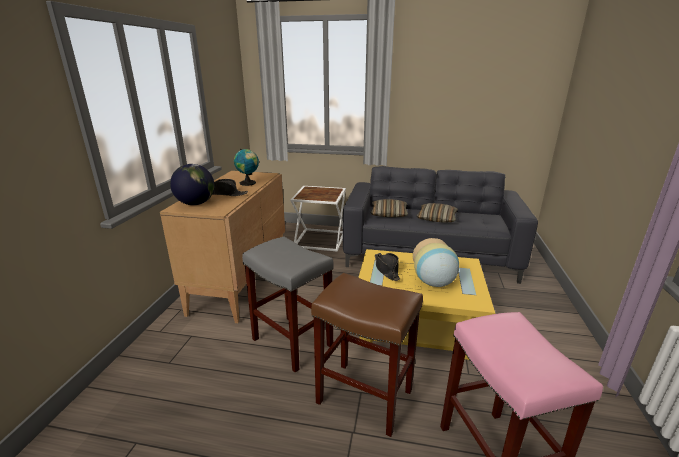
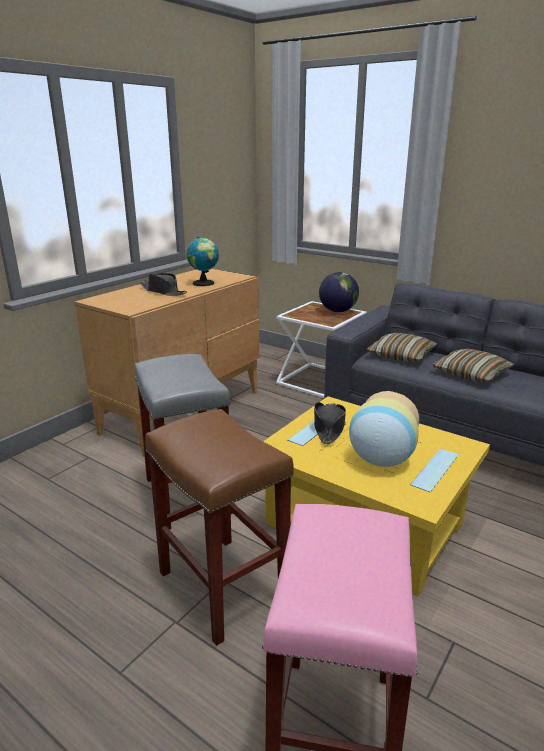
camera: 25 degrees right, 0 degrees up
(196, 203) = (119, 298): globe -> globe (338, 311)

